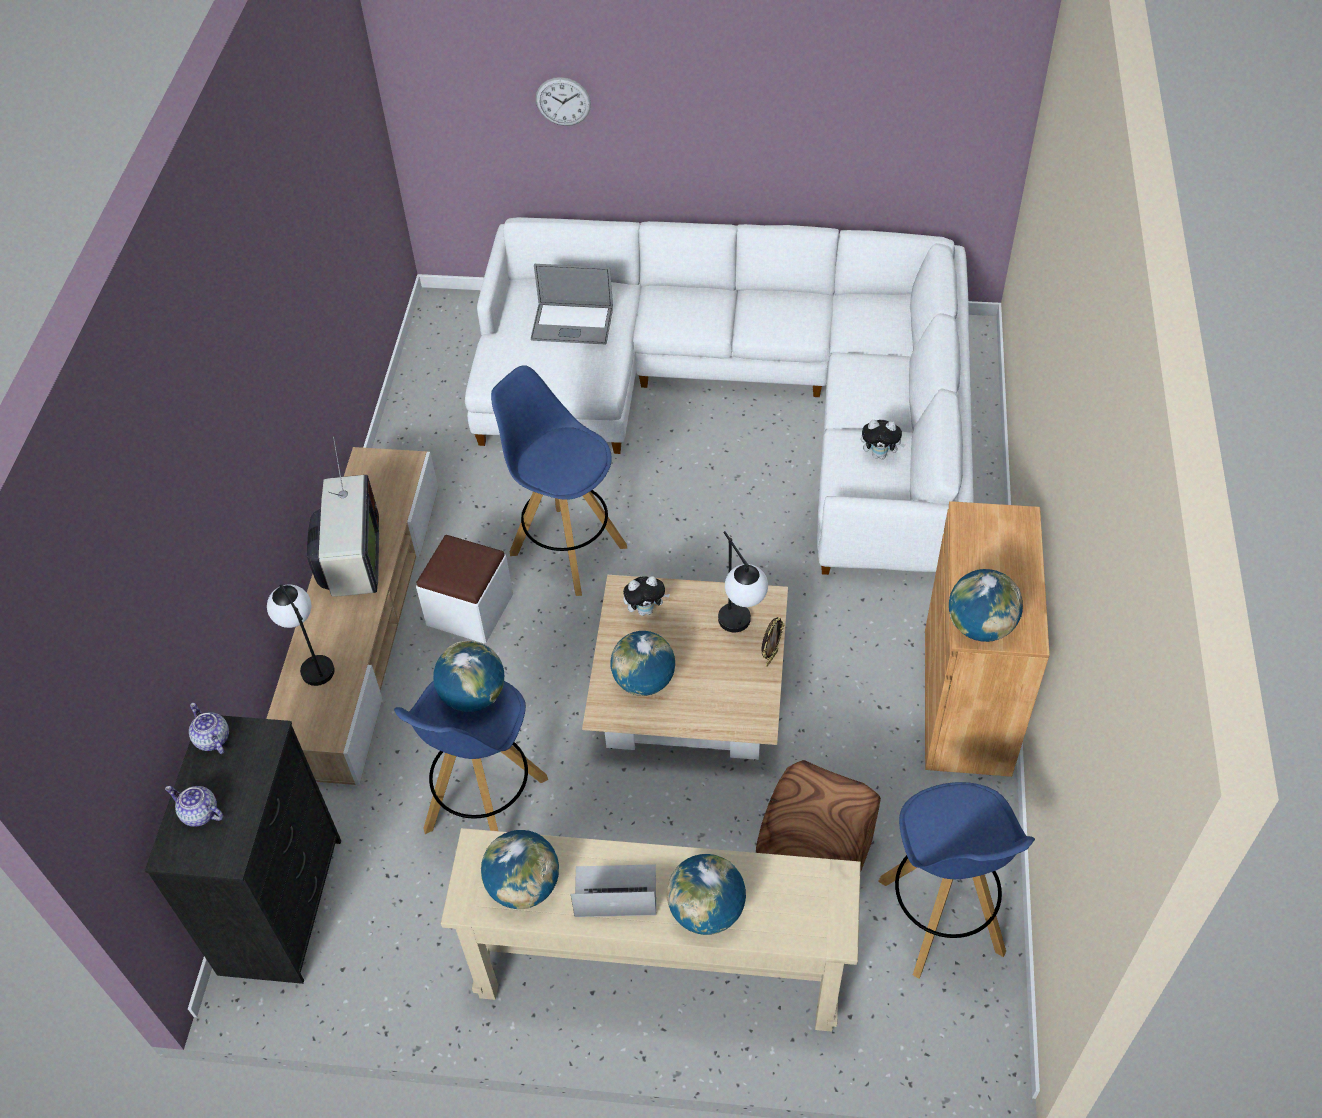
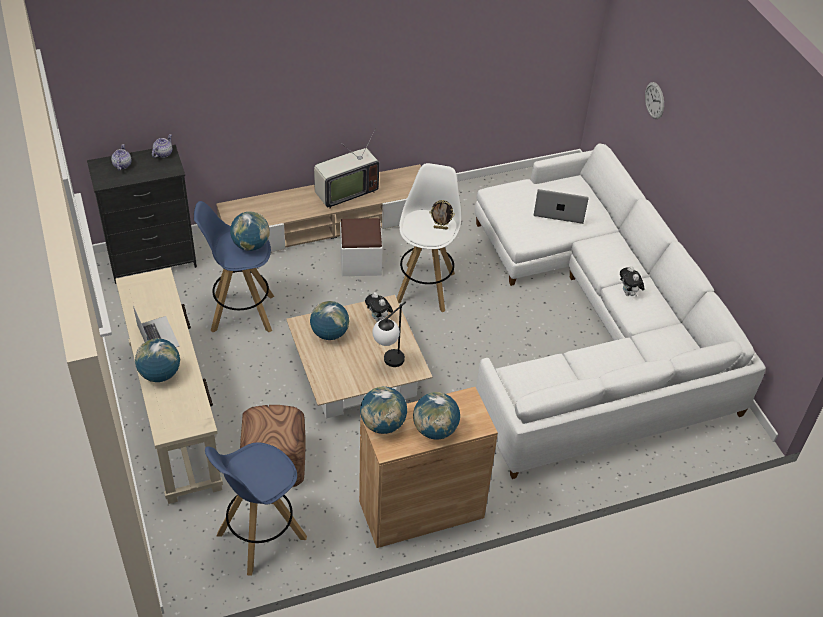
camera: 60 degrees right, 5 degrees down
(312, 662) = (273, 202): table lamp -> none
(524, 886) = (146, 301): globe -> globe (435, 430)
(567, 549) = (425, 287): blue stool -> white stool
(572, 324) = (559, 209): laptop -> laptop turned 120 degrees clockwise
(771, 658) = (375, 384): picture frame -> picture frame (440, 228)
(880, 454) = (552, 382): plush toy -> plush toy (629, 293)

